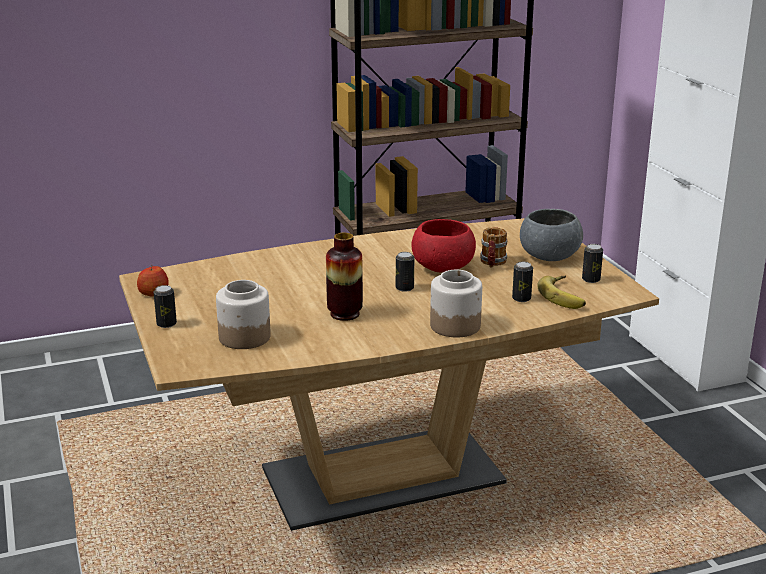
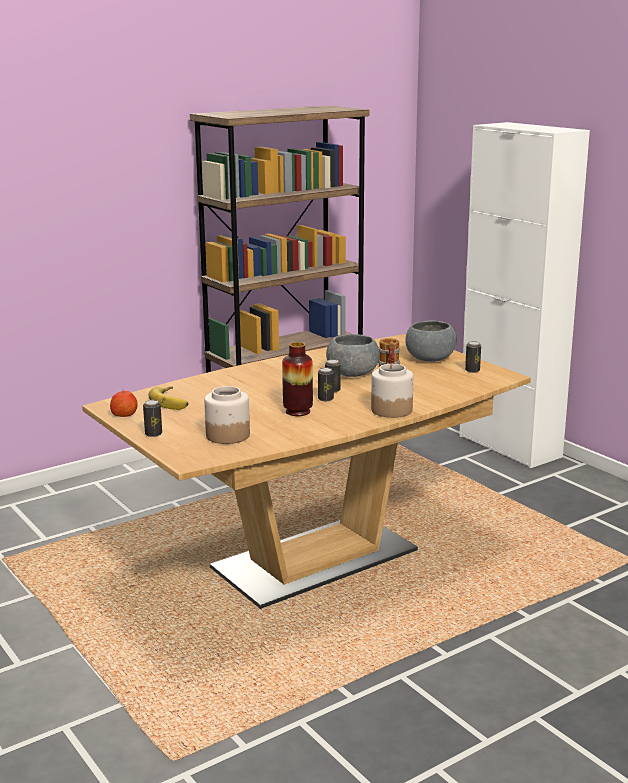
camera: 15 degrees left, 5 degrees down
(443, 268) = (353, 374): red bowl -> grey bowl
(521, 298) = (429, 388): can -> can (325, 399)
(565, 296) = (461, 382): banana -> banana (173, 401)

